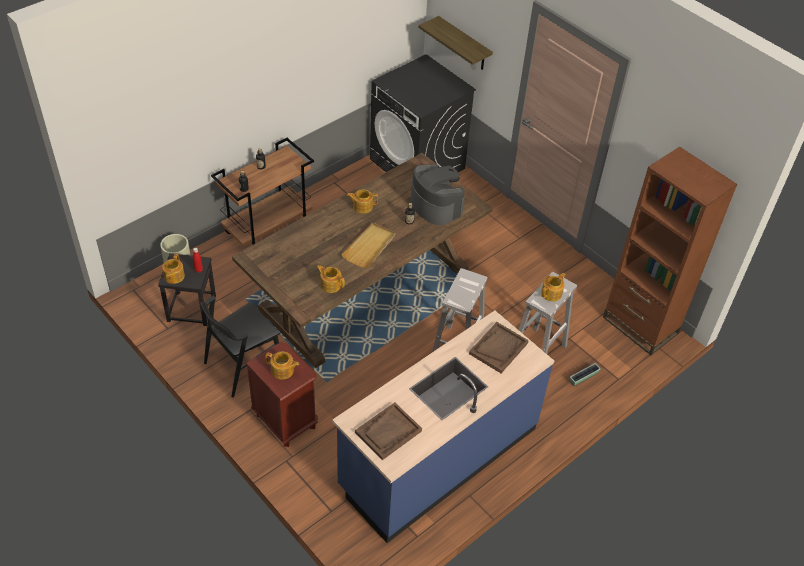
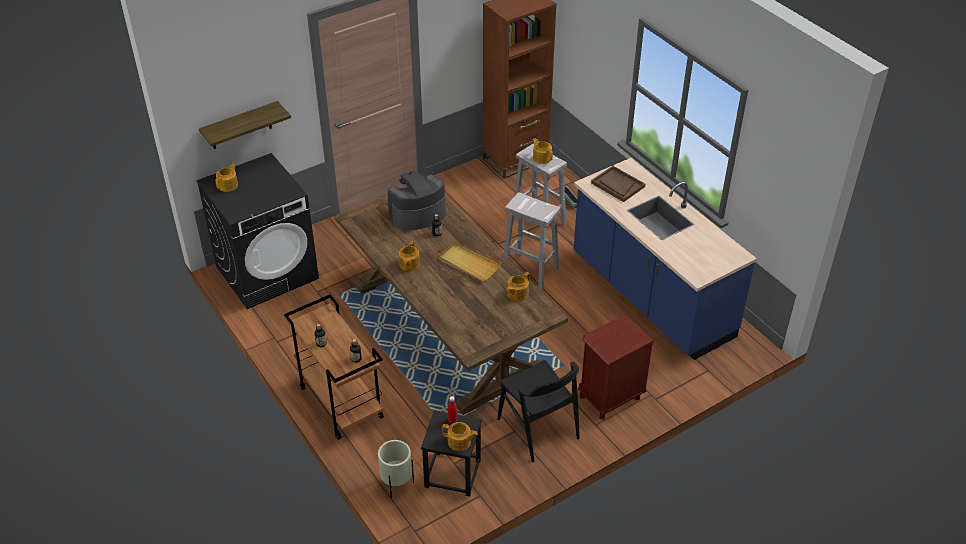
camera: 80 degrees left, 5 degrees down
(282, 371) = (620, 337): teapot -> teapot (228, 185)
(388, 432) = (708, 255): brown tray -> none

